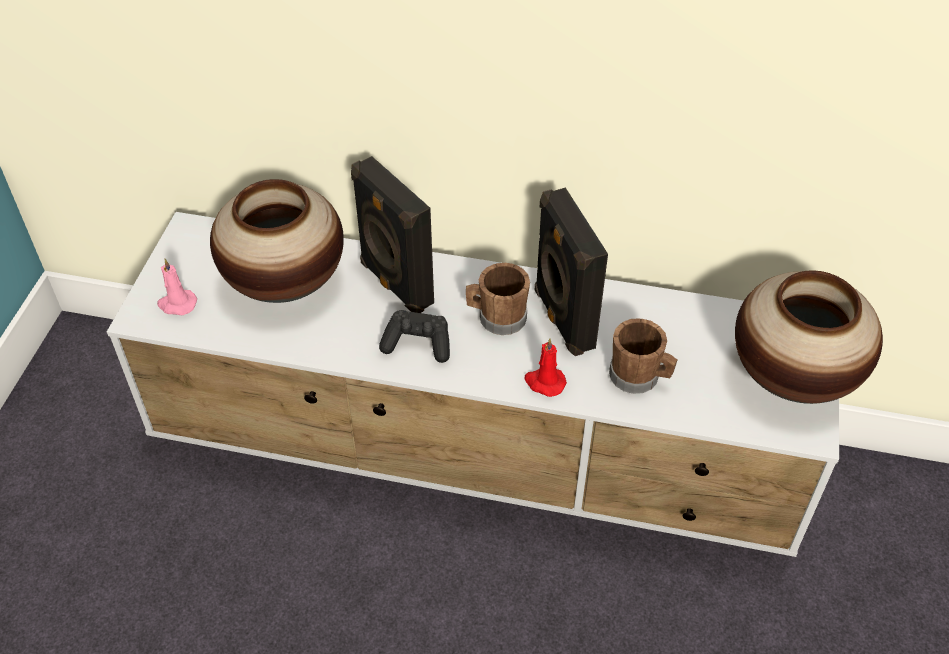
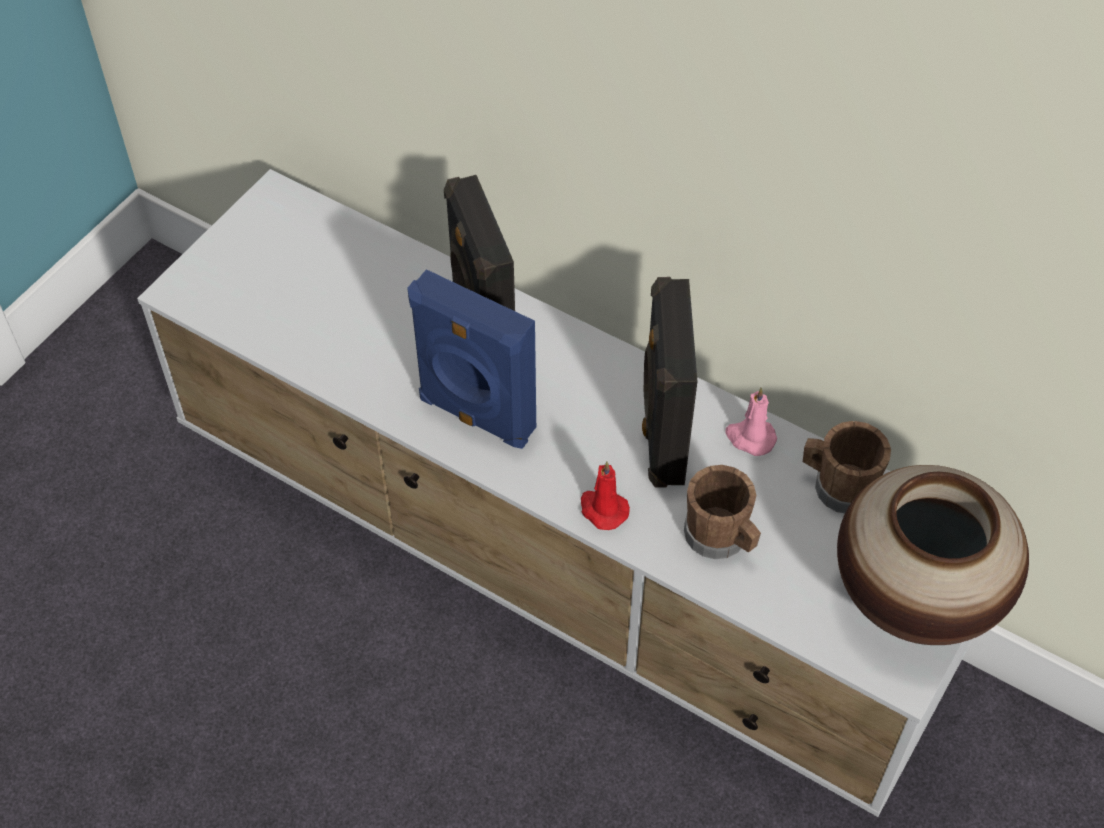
camera: 20 degrees right, 5 degrees up
(177, 304) = (225, 287): pink candle -> pink candle (750, 437)
(284, 283) = (355, 295): vase -> none
(418, 344) = (475, 416): black game controller -> blue speaker
(497, 317) = (583, 410): brown mug -> brown mug (838, 486)

